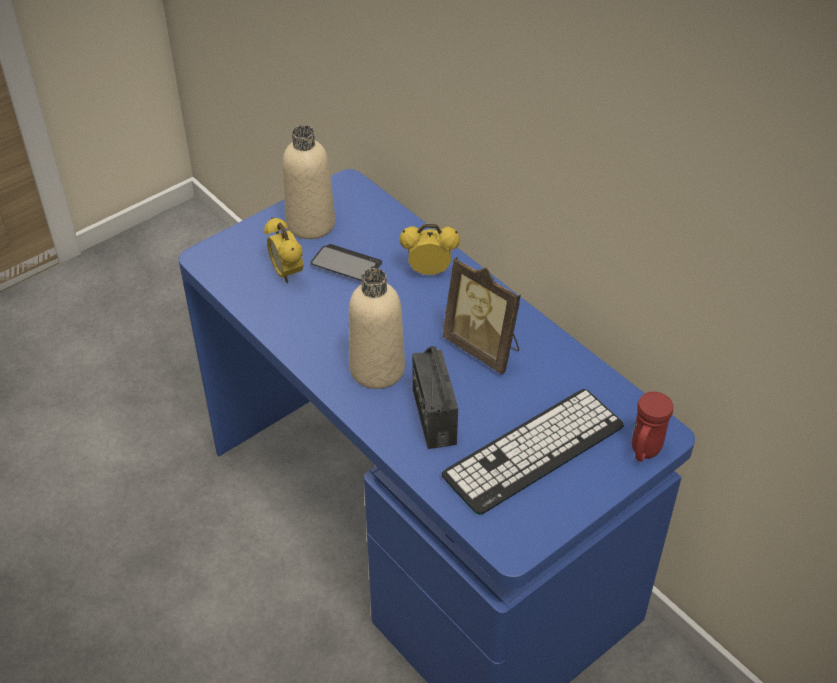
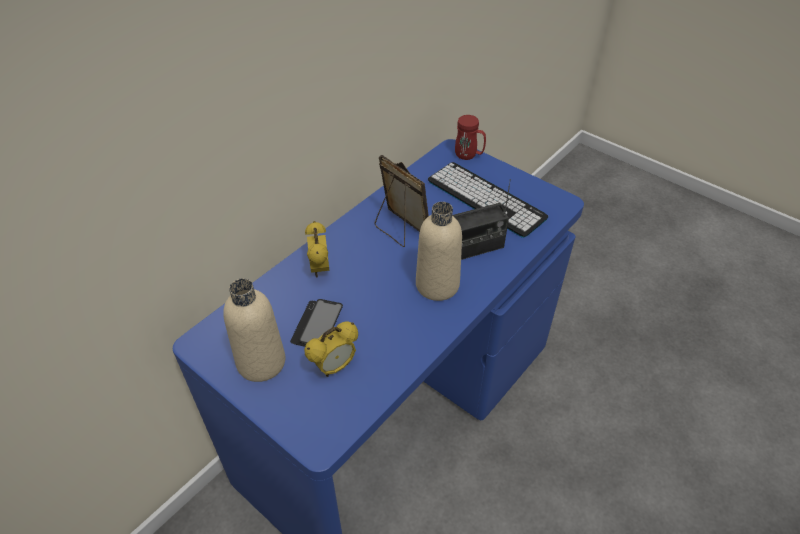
camera: 100 degrees left, 0 degrees up
(484, 348) = (399, 230): picture frame -> picture frame turned 75 degrees counterclockwise

